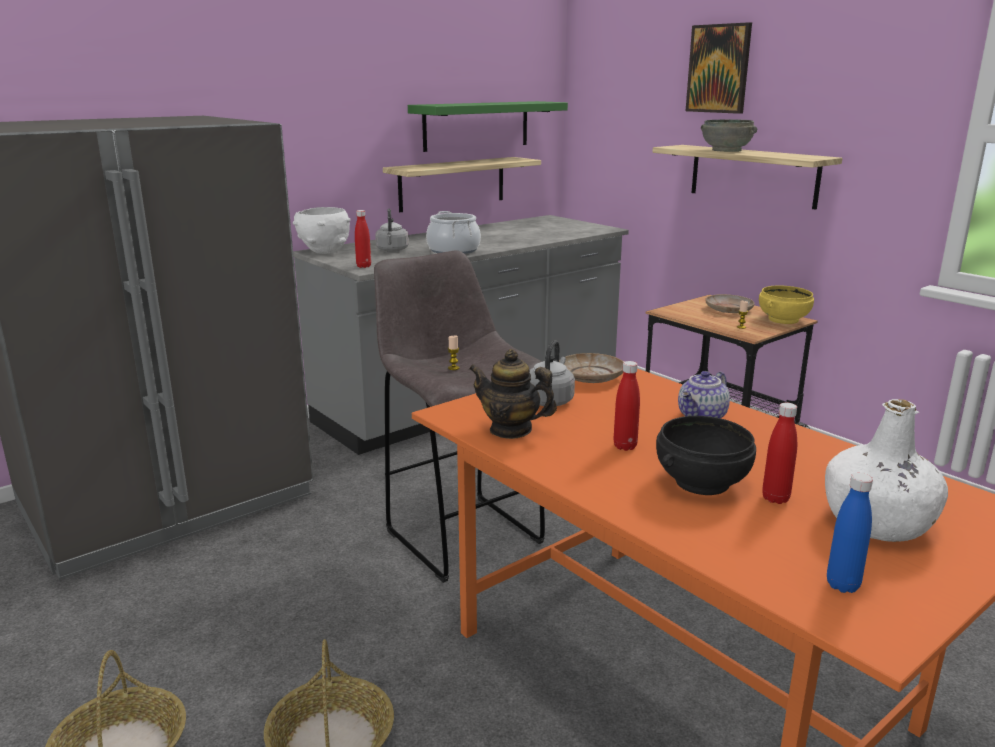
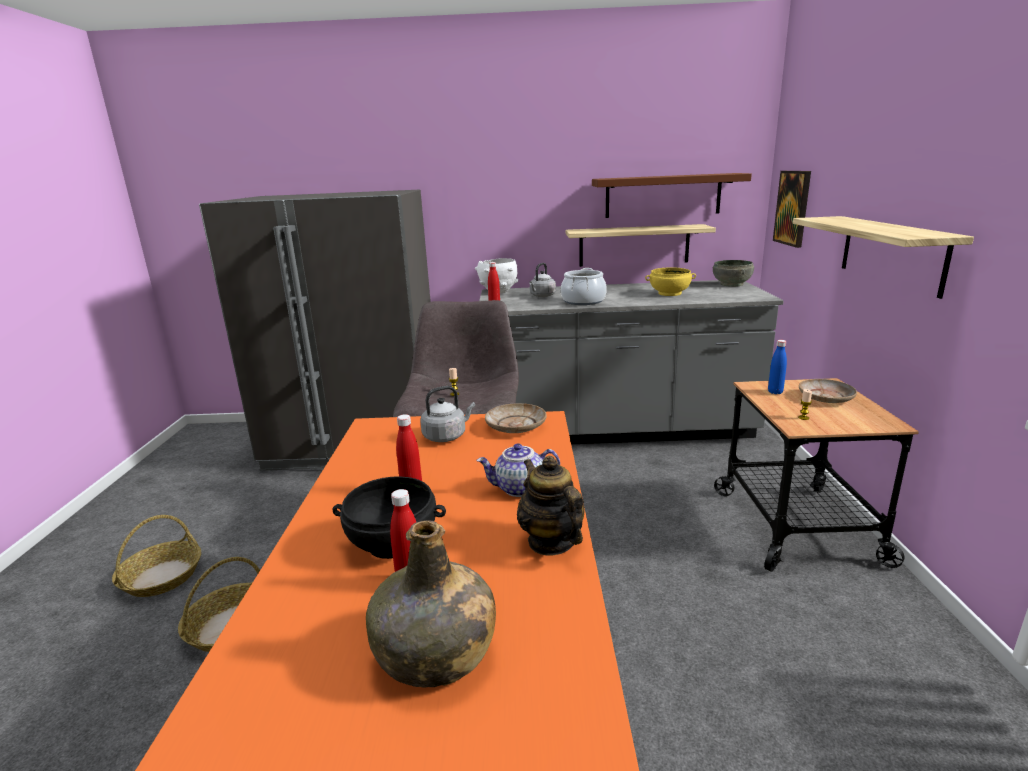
camera: 40 degrees right, 0 degrees up
(476, 125) = (663, 195): green shelf -> brown shelf
(511, 430) = (375, 450): teapot -> teapot (551, 541)
(718, 69) = (876, 132): picture -> picture (792, 208)
(726, 150) = (856, 223): grey bowl -> grey bowl (732, 284)
(782, 319) = (871, 421): yellow bowl -> yellow bowl (669, 293)
(842, 585) = (278, 687): blue bottle -> blue bottle (775, 392)
(878, 522) = (435, 653): white bottle -> green bottle

